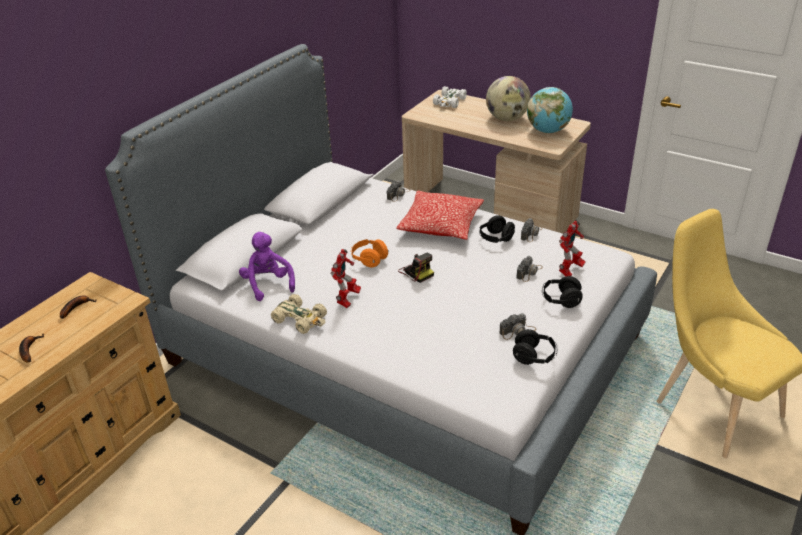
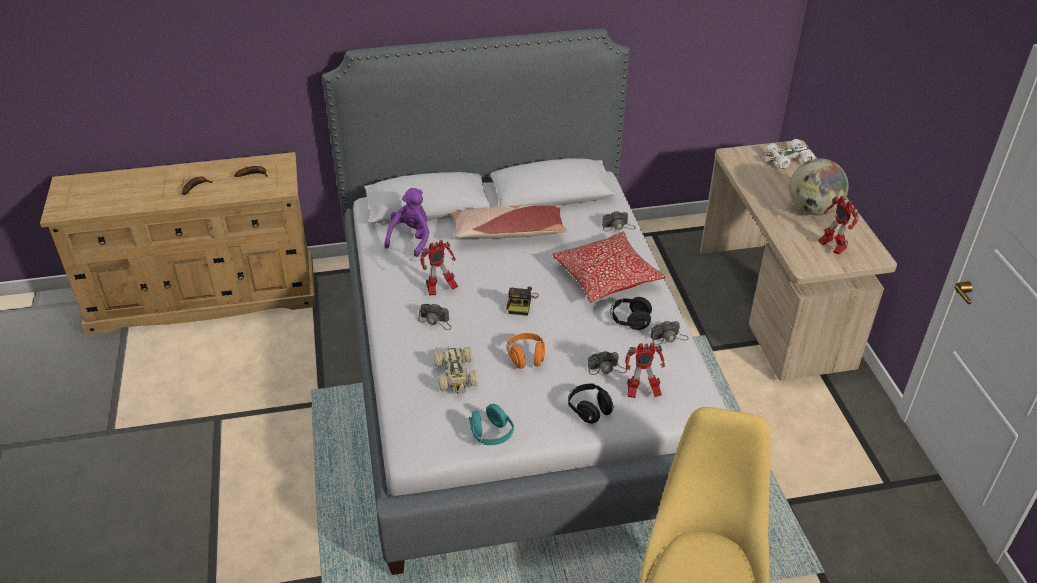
camera: 45 degrees right, 5 degrees up
(300, 319) = (390, 281): beige toy car -> beige toy car (456, 374)
(333, 238) = (508, 232): none -> pillow
(369, 259) = (504, 268): orange headphones -> orange headphones (526, 357)
(517, 331) = (514, 406): camera -> camera (435, 321)
(534, 357) = (491, 435): black headphones -> turquoise headphones
(548, 131) = (831, 247): globe -> toy robot

